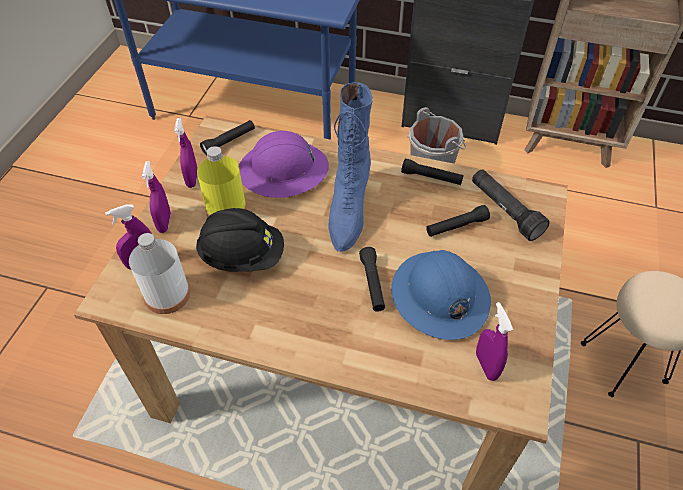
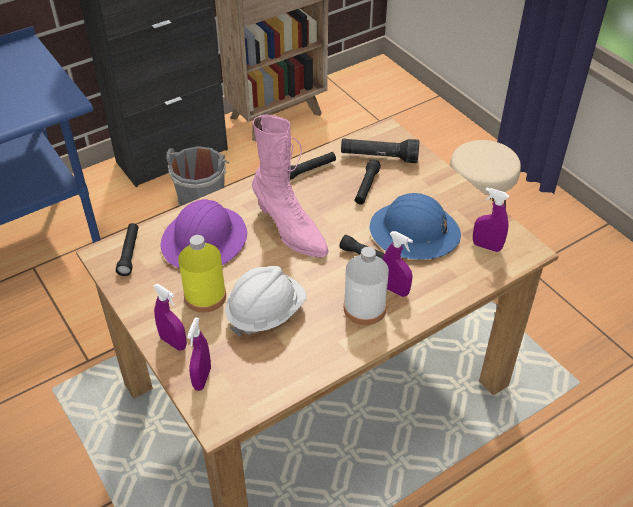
camera: 50 degrees left, 5 degrees down
(167, 294) = (254, 379): white bottle -> white bottle (364, 308)
(192, 179) = (144, 299): purple spray bottle -> purple spray bottle (394, 290)
(242, 256) = (265, 313): black hard hat -> white hard hat
(348, 211) = (289, 230): blue boot -> pink boot

